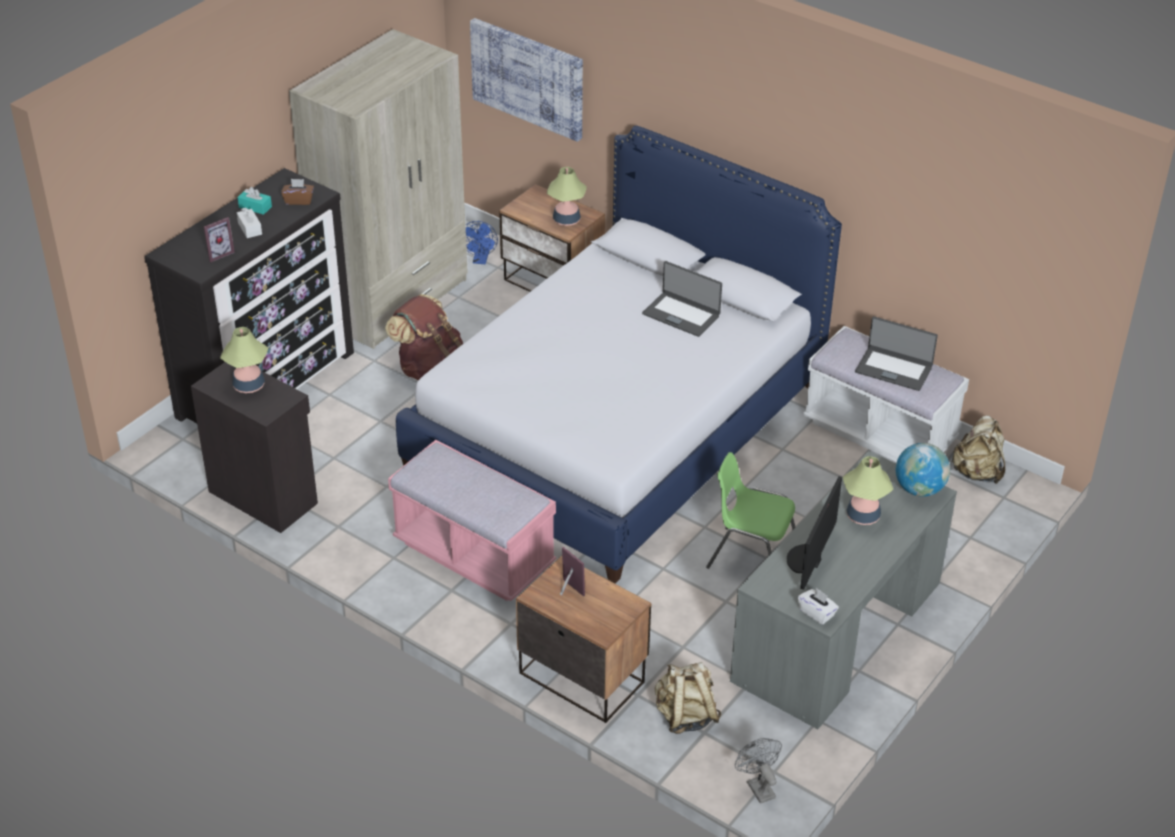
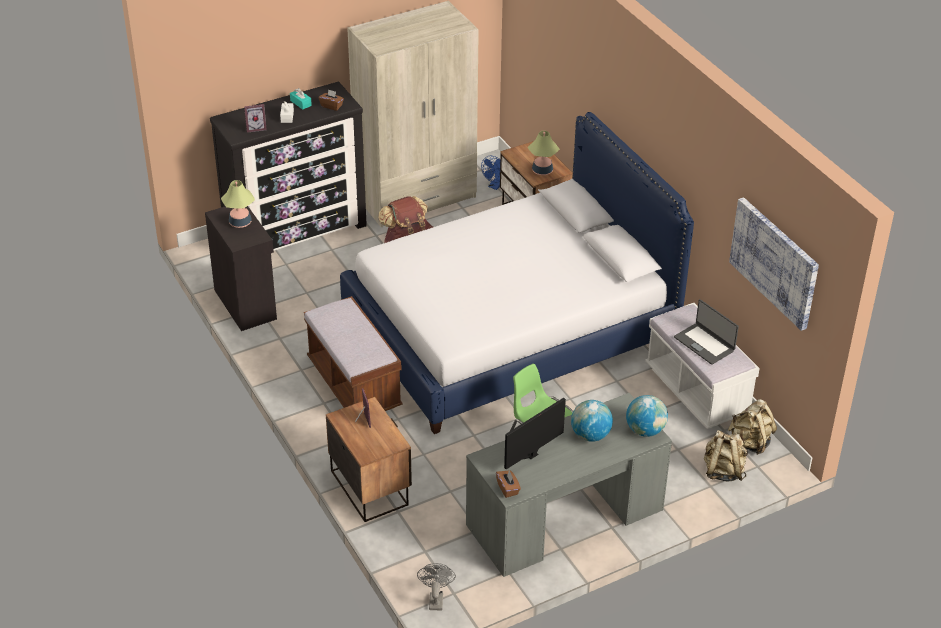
camera: 25 degrees right, 0 degrees up
(474, 554) = (354, 385): pink bench -> brown bench
(528, 77) = (541, 58): picture -> picture (775, 262)
(681, 314) = (568, 259): laptop -> none
(685, 716) = (420, 536): beige backpack -> beige backpack (723, 471)
(817, 613) = (508, 489): white tissue box -> brown tissue box
(863, 515) = (590, 435): table lamp -> globe

